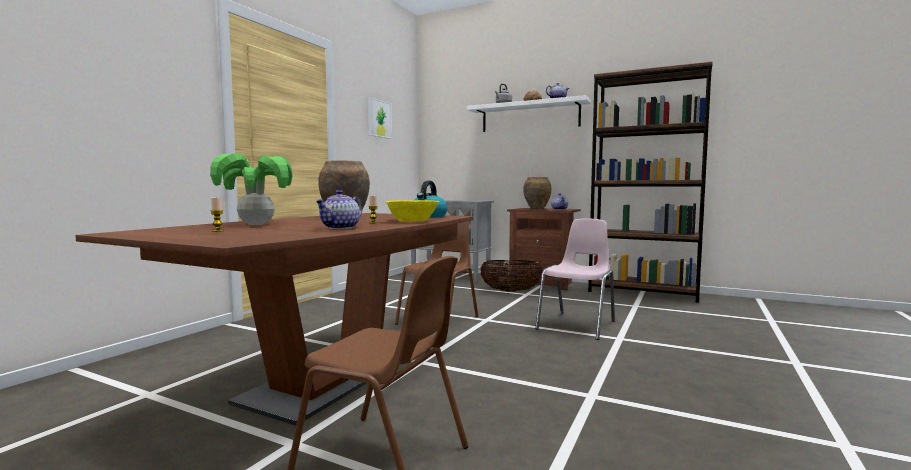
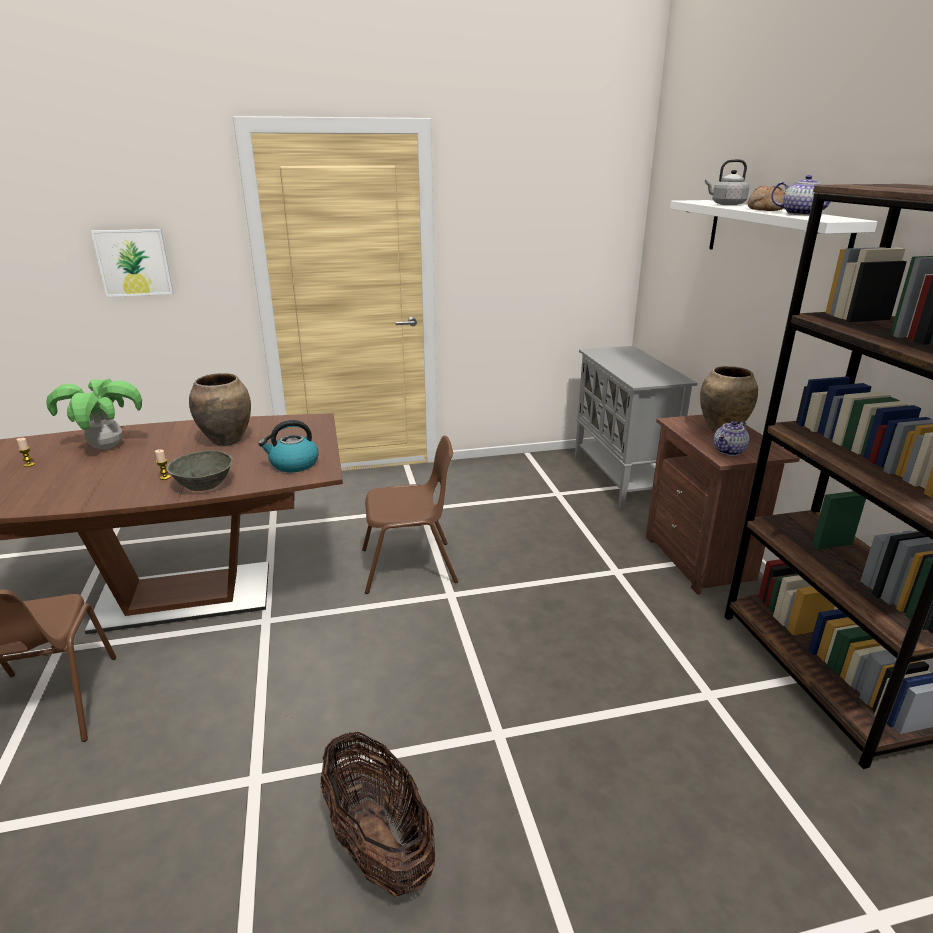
camera: 50 degrees right, 20 degrees up
(341, 228) = (86, 491): teapot -> none
(379, 118) = (537, 219): picture -> picture (134, 262)
(412, 221) = (205, 484): yellow bowl -> grey bowl
(510, 291) = (612, 553): basket -> basket (378, 844)
(578, 325) = (516, 674): pink chair -> none

